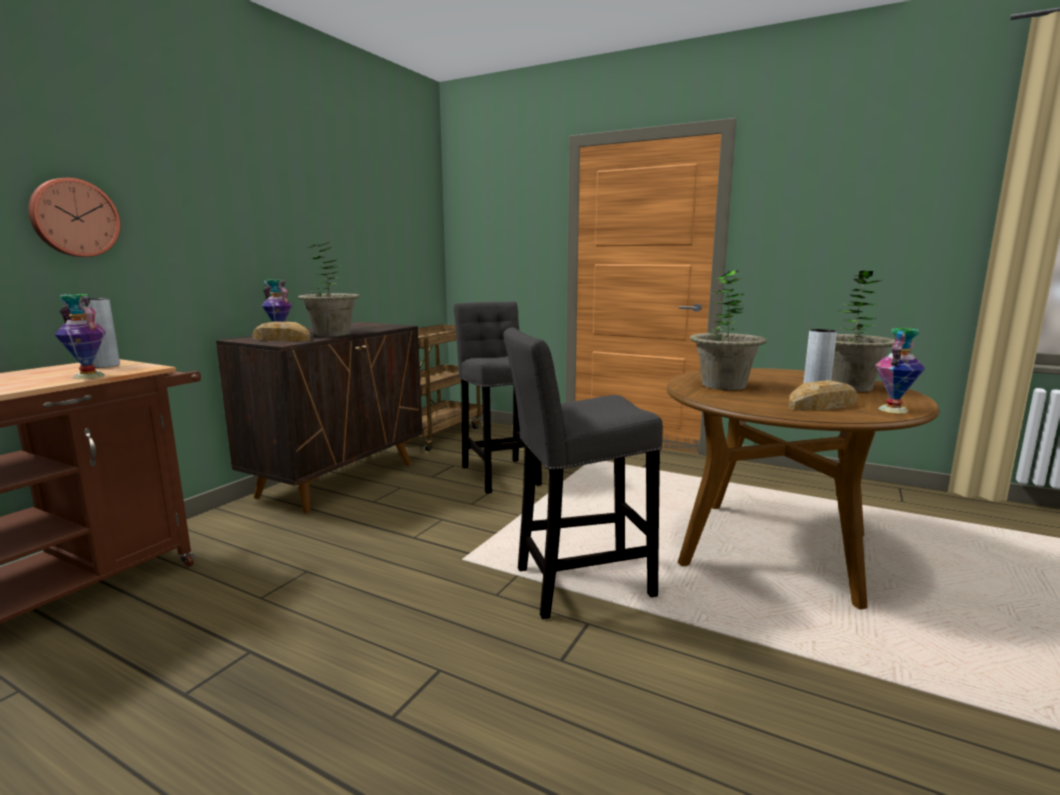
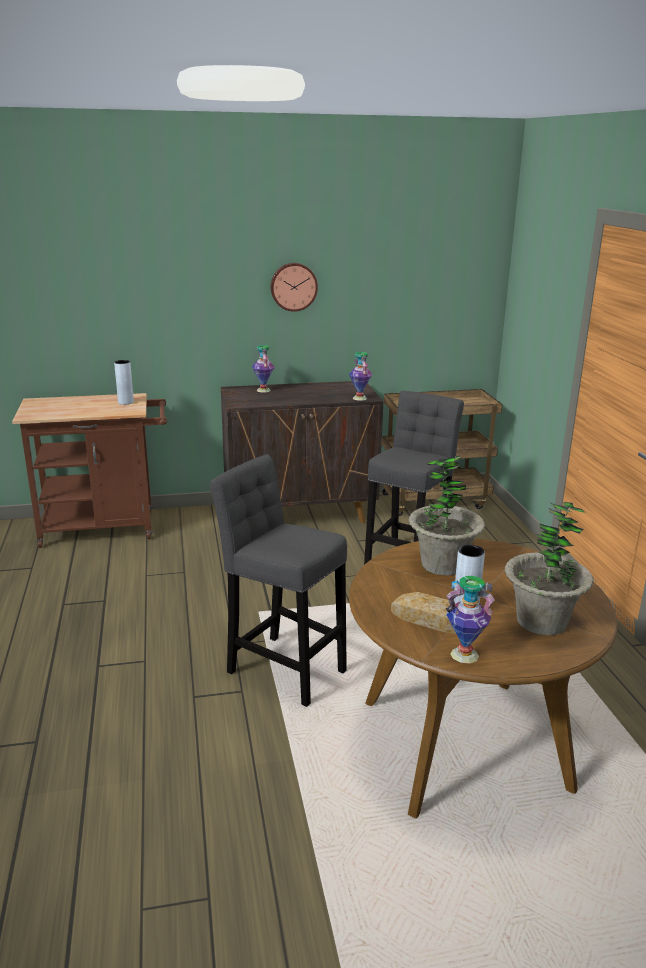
camera: 50 degrees right, 10 degrees up
(74, 218) = (133, 303): wall clock -> wall clock (293, 286)
(88, 376) = (100, 412): vase -> vase (359, 398)
(281, 339) = (249, 397): bread -> none
(332, 334) = (291, 399): potted plant -> none

